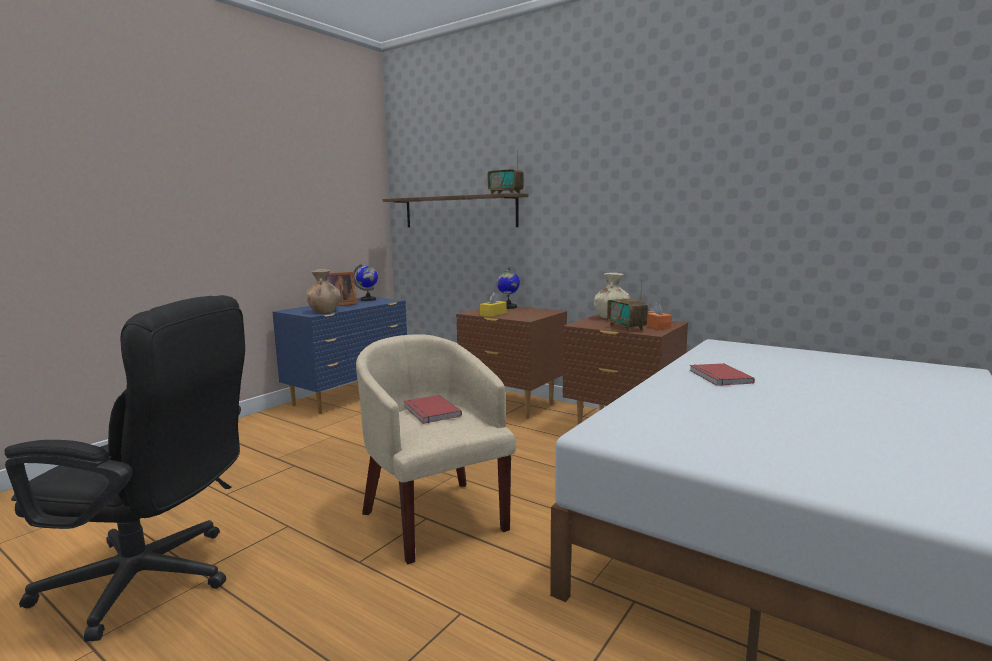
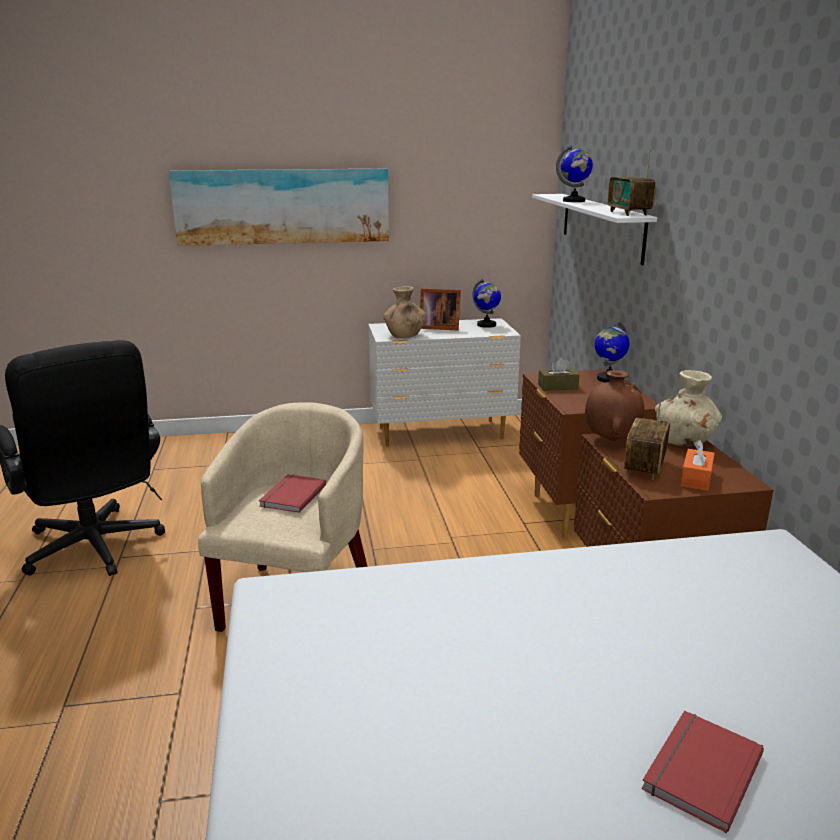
camera: 45 degrees right, 10 degrees up
(185, 204) = (282, 206): none -> picture
(349, 395) = (442, 433): blue dresser -> white dresser
(435, 196) = (574, 201): none -> globe
(459, 212) = (601, 226): brown shelf -> white shelf
(493, 314) = (557, 387): yellow tissue box -> brown tissue box
(583, 324) = (611, 440): none -> brown vase
(718, 377) = (586, 595): red book -> red book (698, 770)

